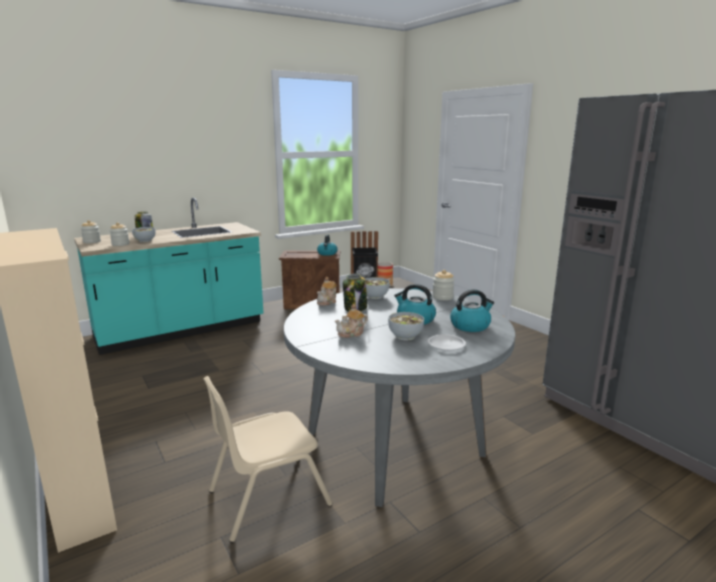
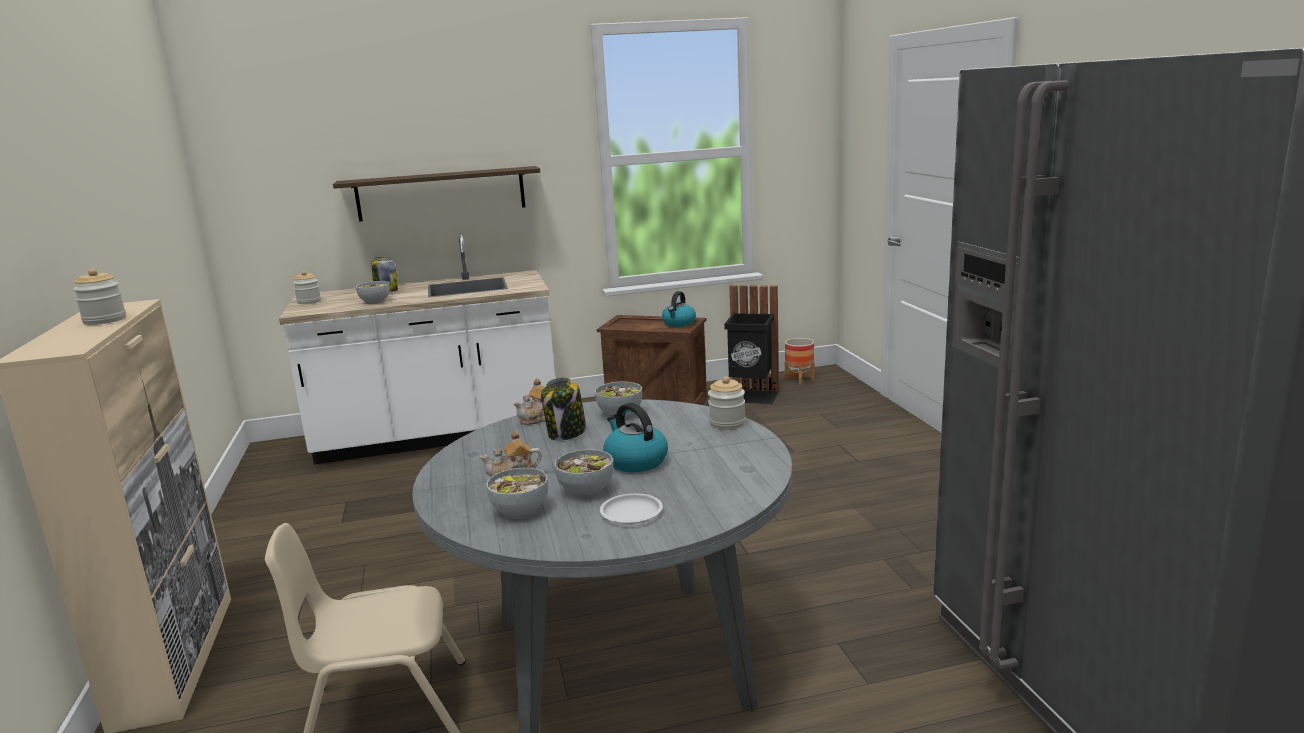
camera: 20 degrees right, 0 degrees up
(120, 244) = (338, 307): jar -> jar (105, 320)
(177, 171) = (441, 193): none -> shelf
(181, 330) = (439, 436): turquoise counter -> white counter
(379, 350) = (520, 511): none -> bowl
(470, 326) = (711, 481): kettle -> none

